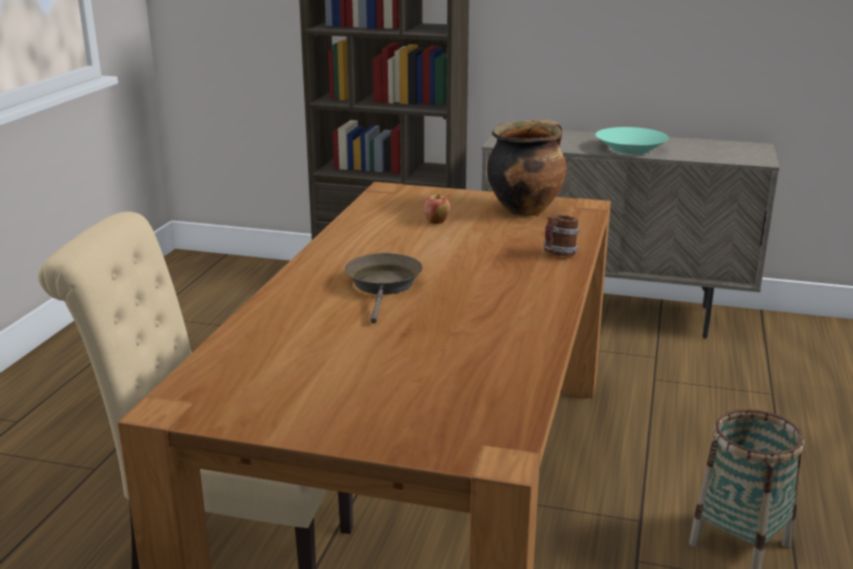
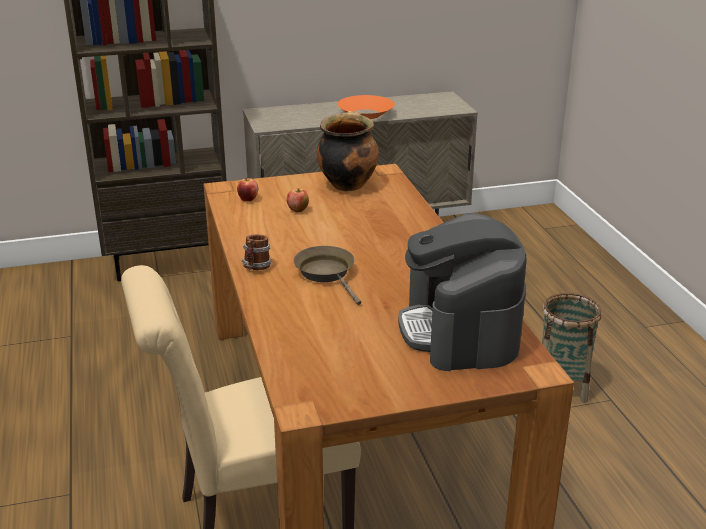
camera: 30 degrees left, 5 degrees up
(398, 203) = (248, 199): none -> apple
(458, 382) = (460, 330): none -> coffee machine
(559, 254) = (412, 217): mug -> mug (256, 268)
(630, 149) = (366, 114): turquoise bowl -> orange bowl

